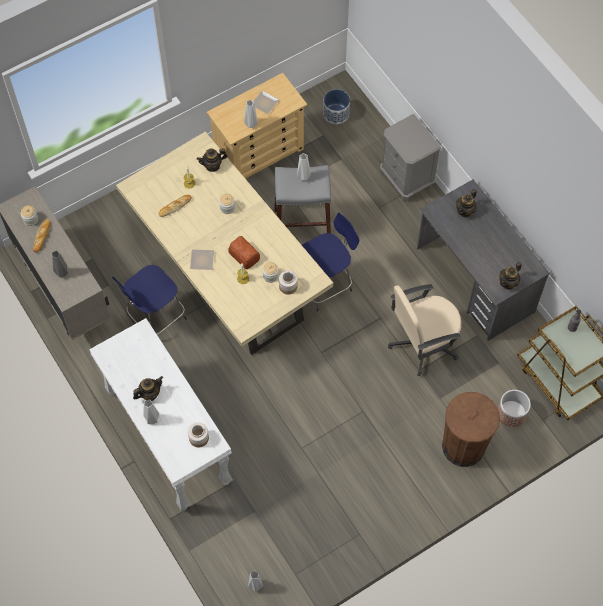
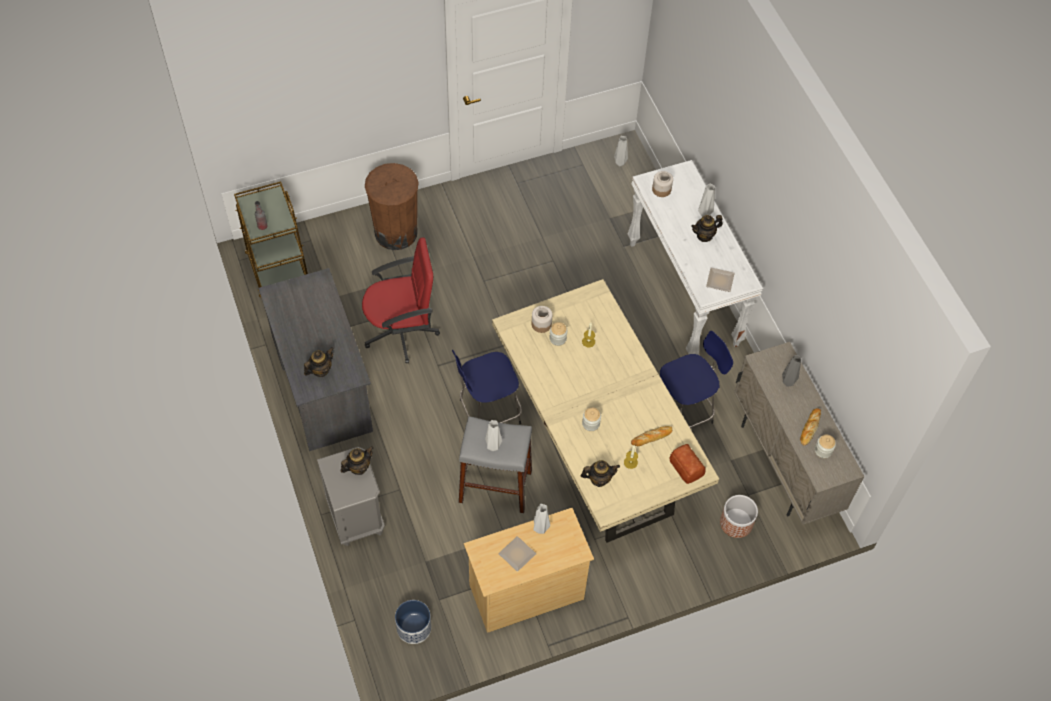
camera: 170 degrees left, 5 degrees down
(203, 261) = (629, 368): plate -> plate (719, 280)
(244, 254) = (582, 367): bread -> bread (686, 468)
(422, 343) = (402, 331): beige office chair -> red office chair
(508, 283) = (306, 286): teapot -> teapot (358, 467)
(511, 413) = (338, 251): planter -> planter (736, 523)

